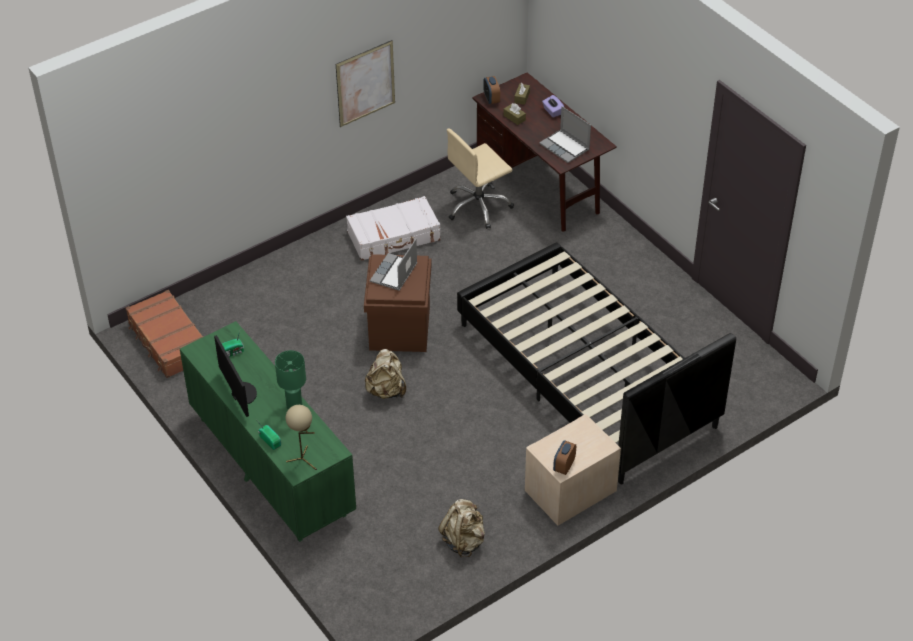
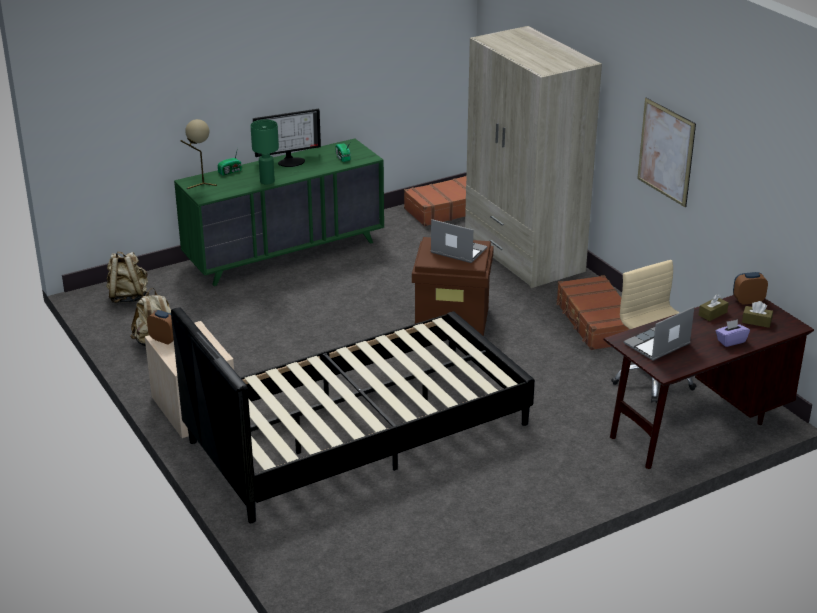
camera: 95 degrees right, 15 degrees down
(271, 284) = (523, 255): none -> beige wardrobe
(386, 390) = (364, 310): beige backpack -> beige backpack (128, 297)
(394, 237) = (596, 323): white suitcase -> brown suitcase

